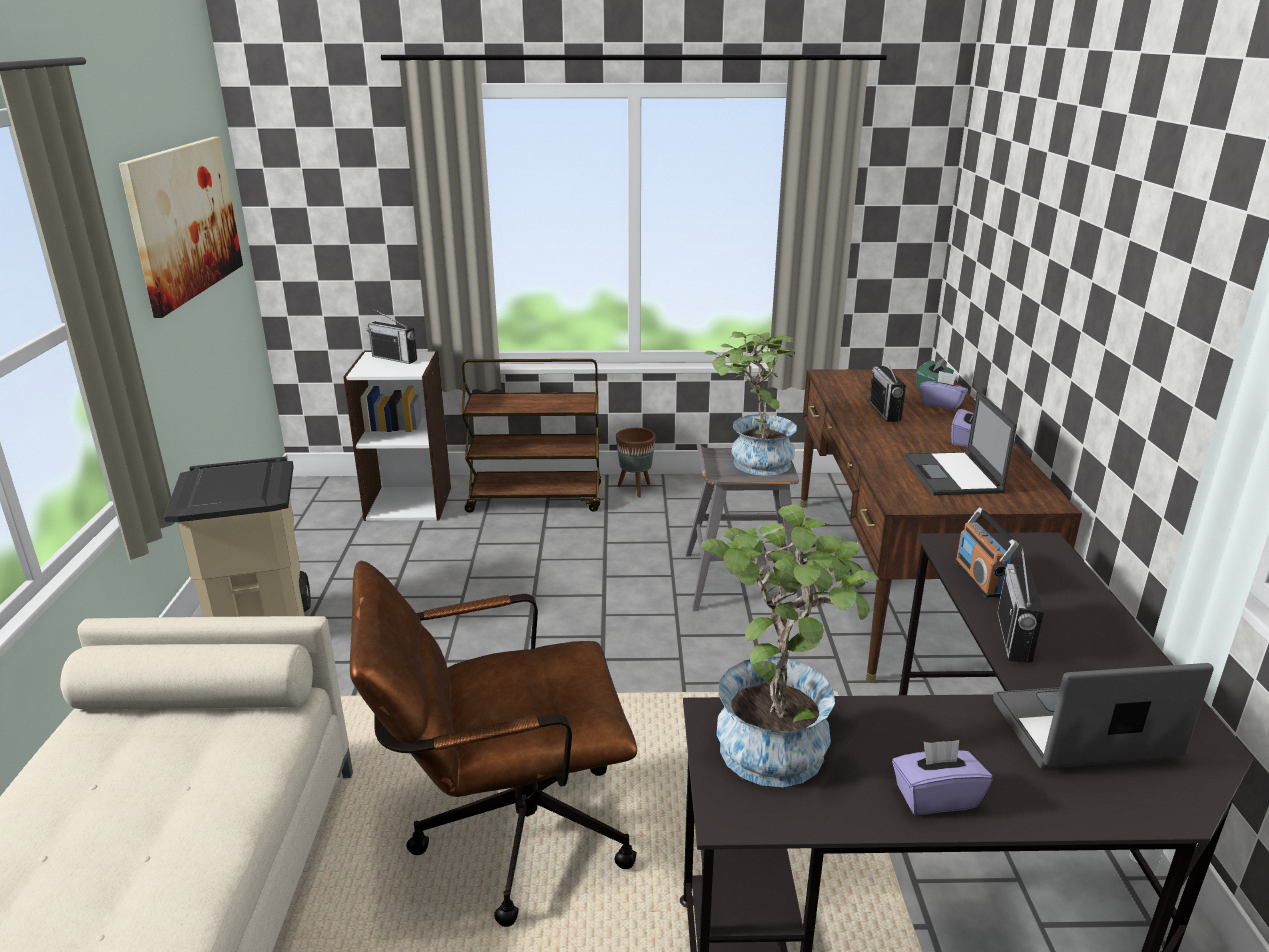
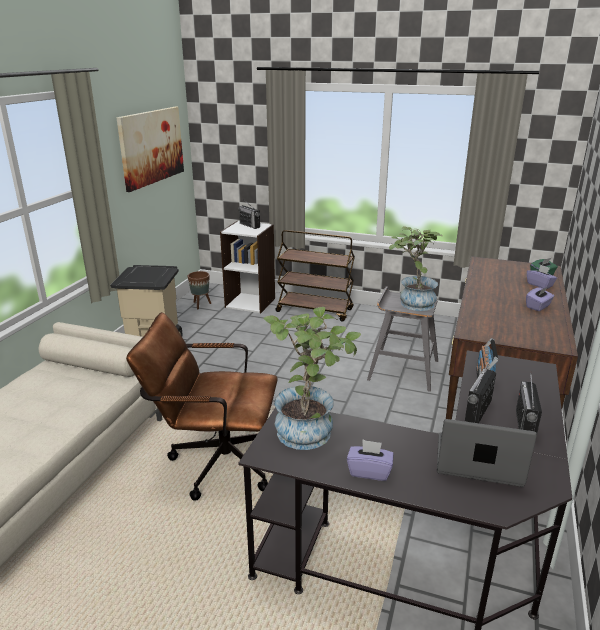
camera: 20 degrees right, 0 degrees up
(636, 489) = (371, 313): brown planter -> brown planter (201, 305)
(884, 411) = (499, 284): radio -> radio (524, 425)
(953, 475) = (512, 323): laptop -> none

